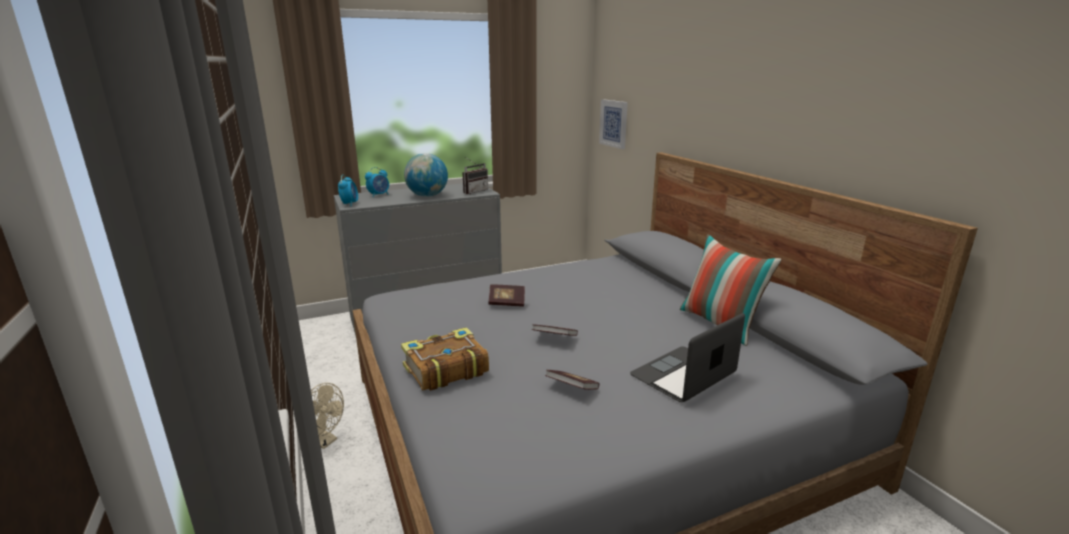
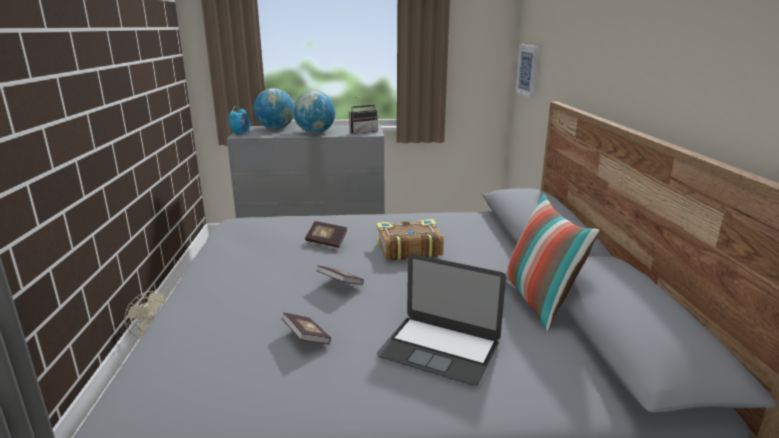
camera: 20 degrees right, 0 degrees up
(379, 195) = (275, 129): alarm clock -> globe
(444, 369) = (210, 295): book -> book (408, 249)
(683, 374) = (439, 349): laptop -> laptop turned 135 degrees counterclockwise

